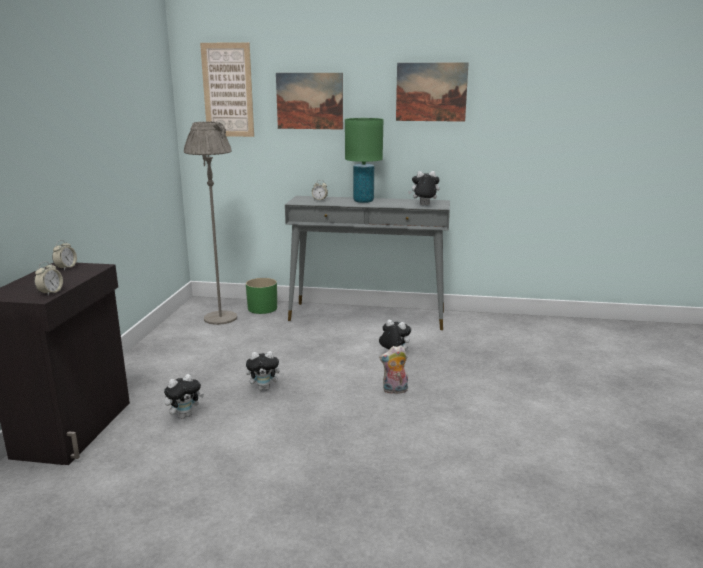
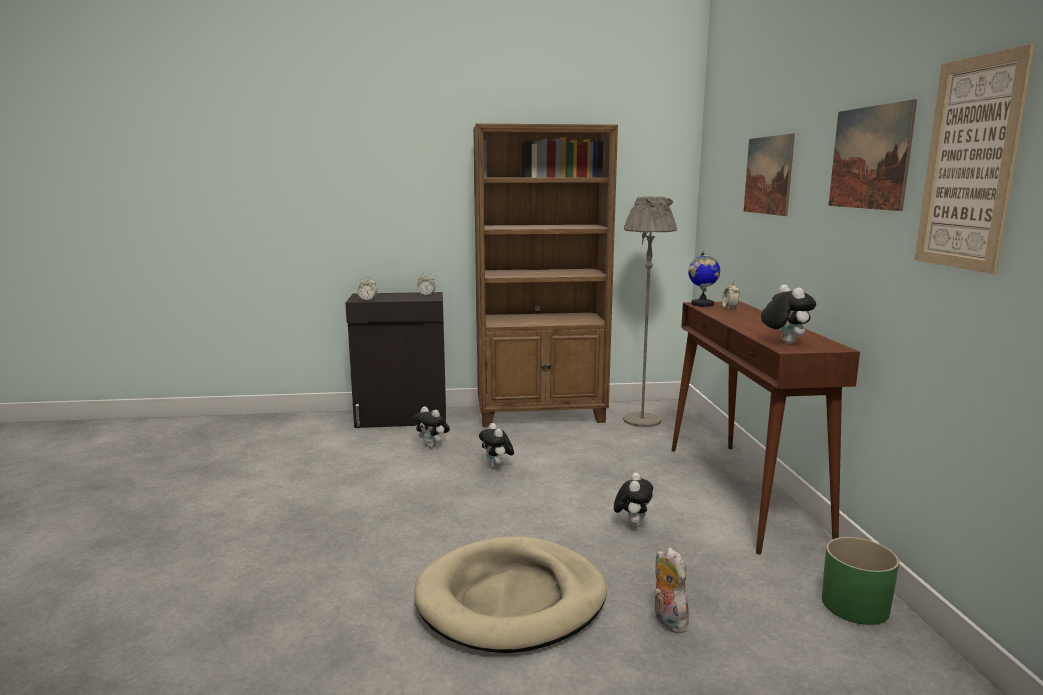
camera: 75 degrees right, 5 degrees down
(161, 353) = (542, 415): none -> brown bookcase
(228, 90) = (723, 163): picture -> picture (969, 164)
(262, 308) = (691, 433): green planter -> green planter (855, 606)
(299, 202) = (702, 304): none -> globe
(363, 201) = (756, 320): green table lamp -> none
(368, 316) = (743, 493): grey console table -> brown console table
(394, 391) = (528, 535): plush toy -> plush toy (667, 621)
(478, 408) = (511, 600): none -> beige dog bed

